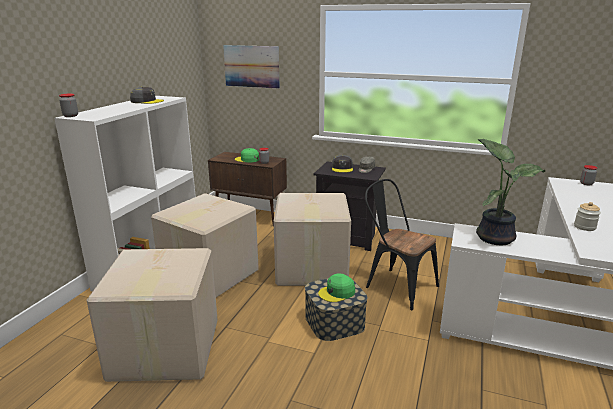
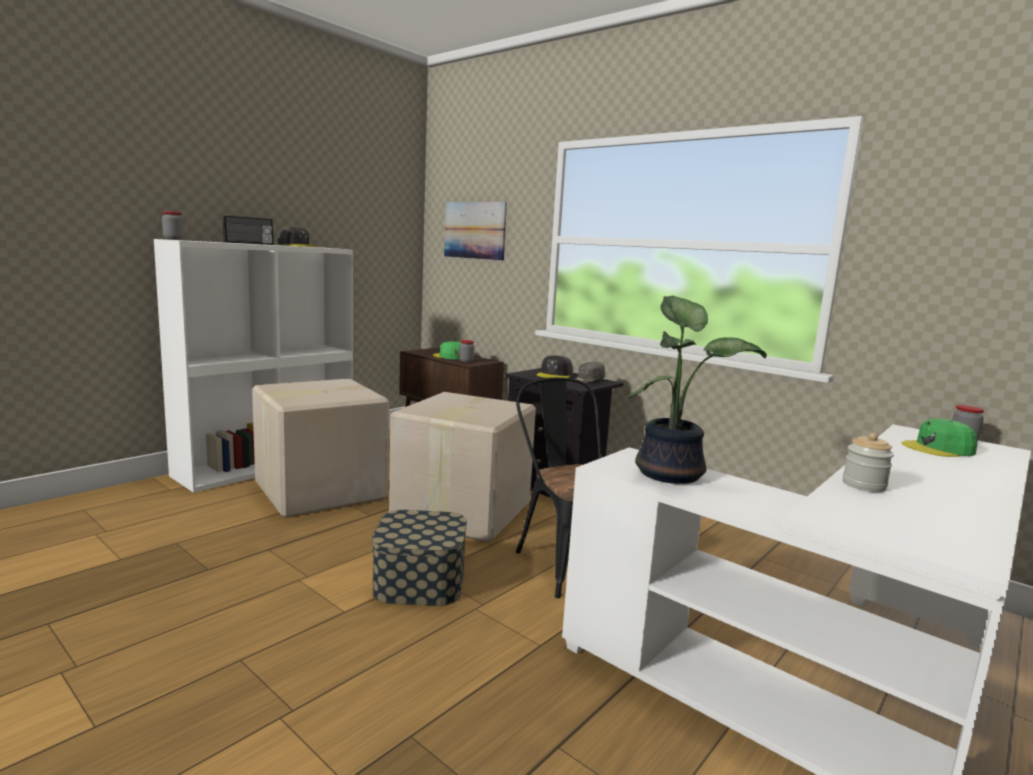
camera: 20 degrees right, 10 degrees down
(120, 107) = (249, 243): none -> radio
(164, 350) = (165, 554): cardboard box -> none
(337, 292) = (422, 529): green cap -> green cap (938, 448)

